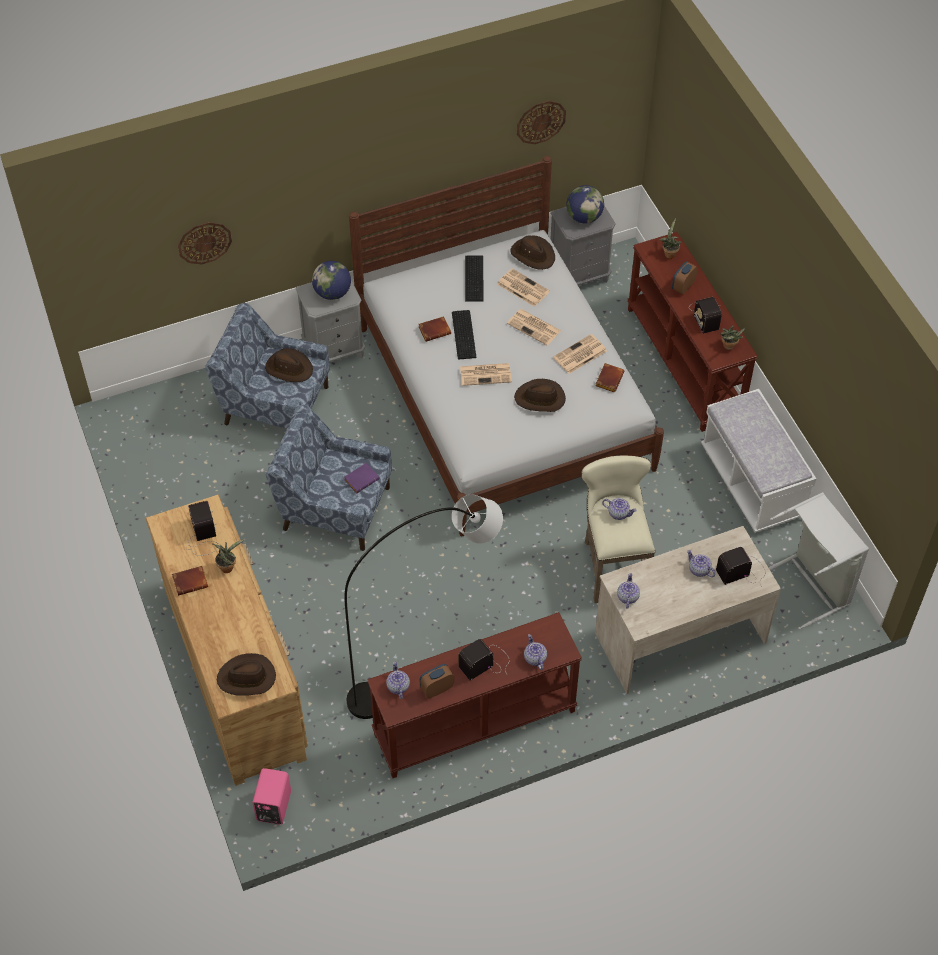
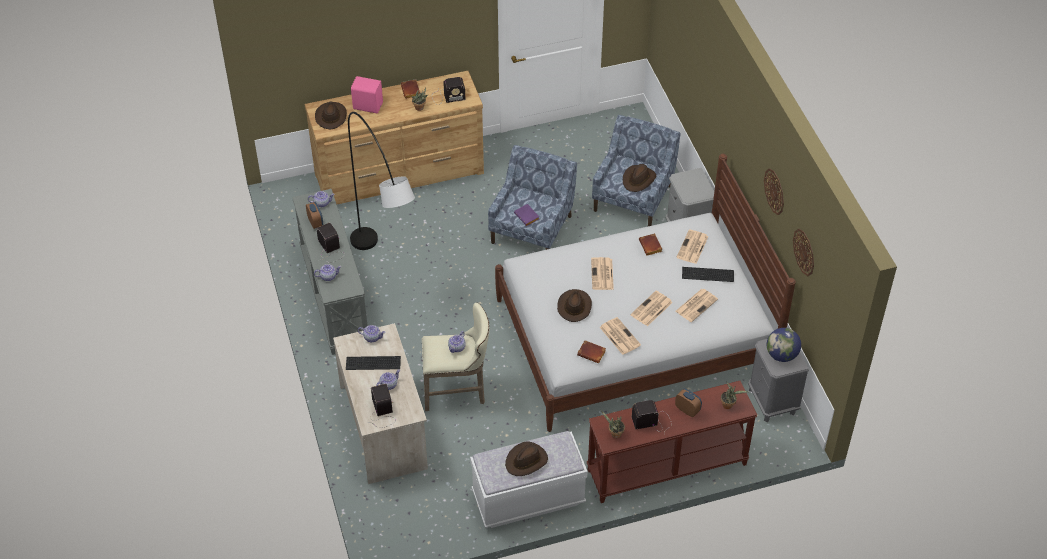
camera: 95 degrees right, 5 degrees down
(204, 242) = (688, 70): wall clock -> wall clock (774, 191)
(272, 806) = (295, 191): pink speaker -> pink speaker (367, 105)
(332, 293) = (693, 187): globe -> none
(433, 293) = (692, 247): none -> newspaper
(464, 334) = (646, 264): keyboard -> keyboard (374, 364)
(474, 724) = (333, 297): brown console table -> grey console table
(533, 254) = (736, 316): brown hat -> brown hat (526, 461)
(811, 585) = (417, 525): grey laundry basket -> none

